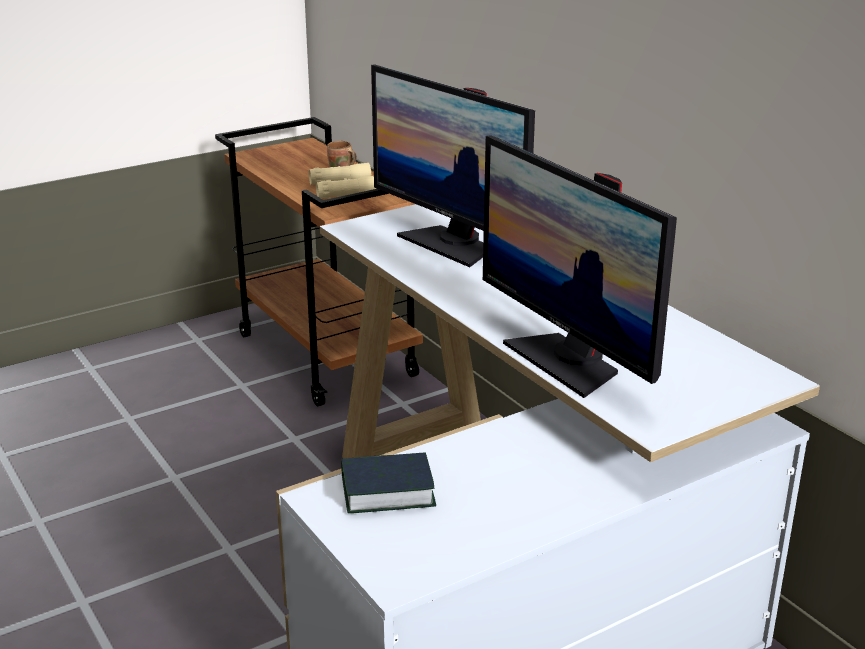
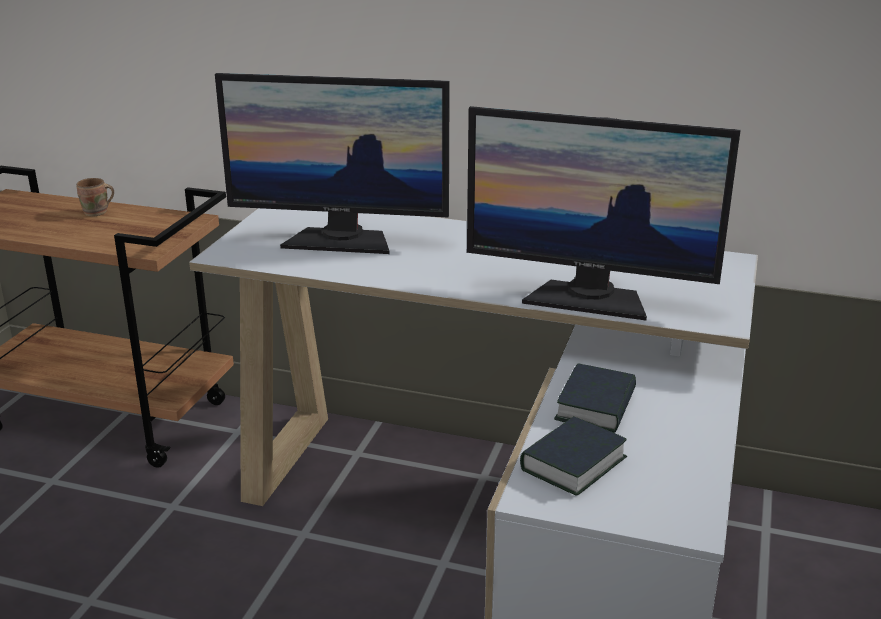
camera: 40 degrees left, 0 degrees up
(344, 189) = (127, 227): beige binoculars -> none
(482, 459) = (596, 406): none -> book

